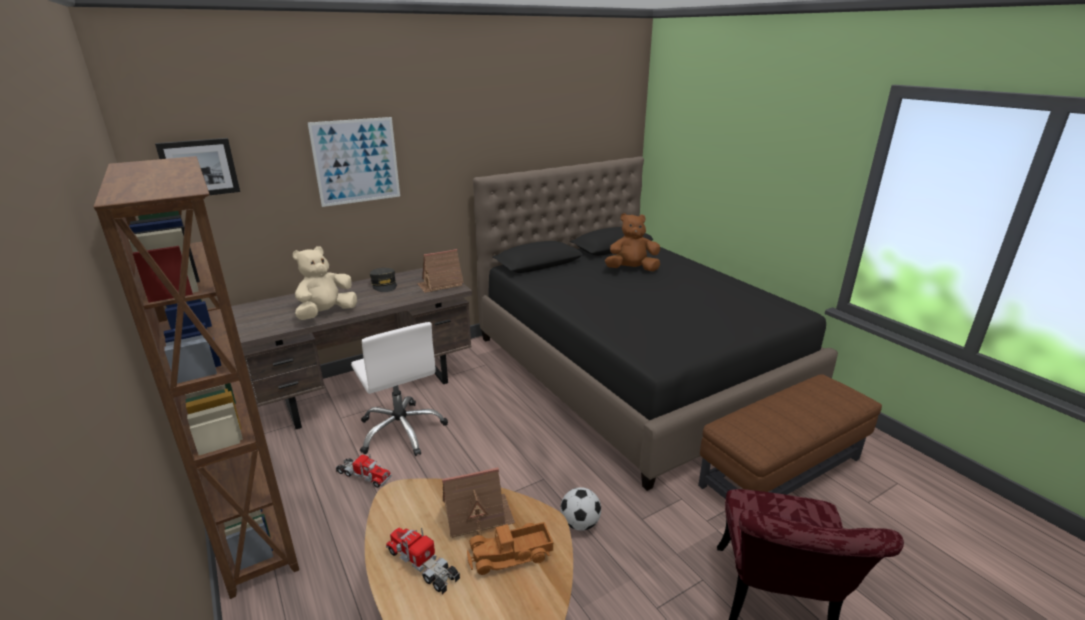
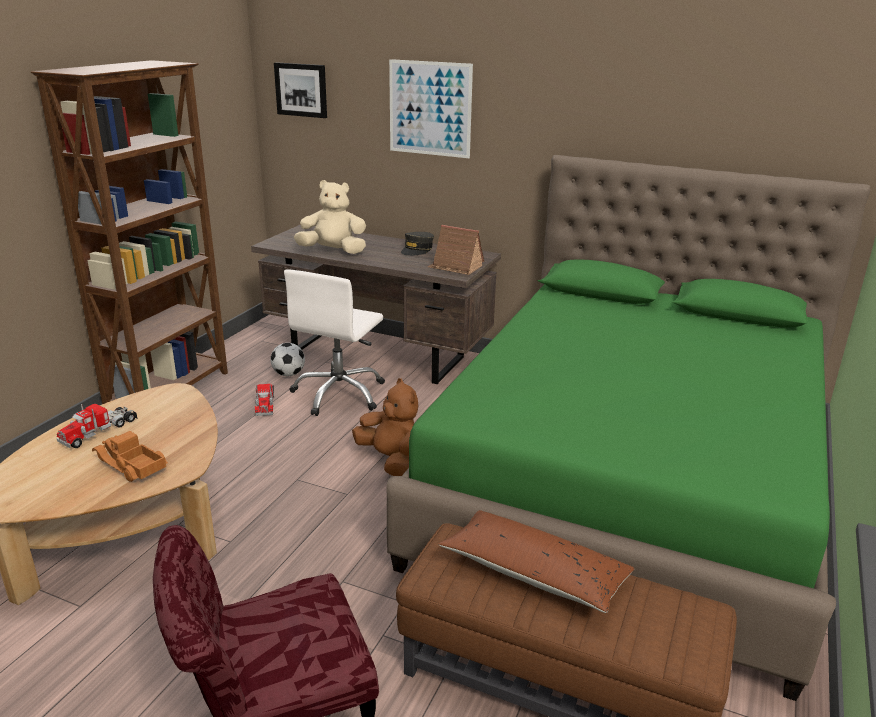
camera: 55 degrees right, 0 degrees up
(423, 564) = (99, 431): toy truck -> toy truck turned 150 degrees counterclockwise
(477, 515) = (171, 433): toy house -> none
(580, 523) = (300, 540): football -> football (289, 374)
(631, 269) = (690, 341): brown plush toy -> brown plush toy (391, 460)
(635, 369) = (630, 485): black bed -> green bed
(779, 413) = (534, 573): none -> brown pillow

